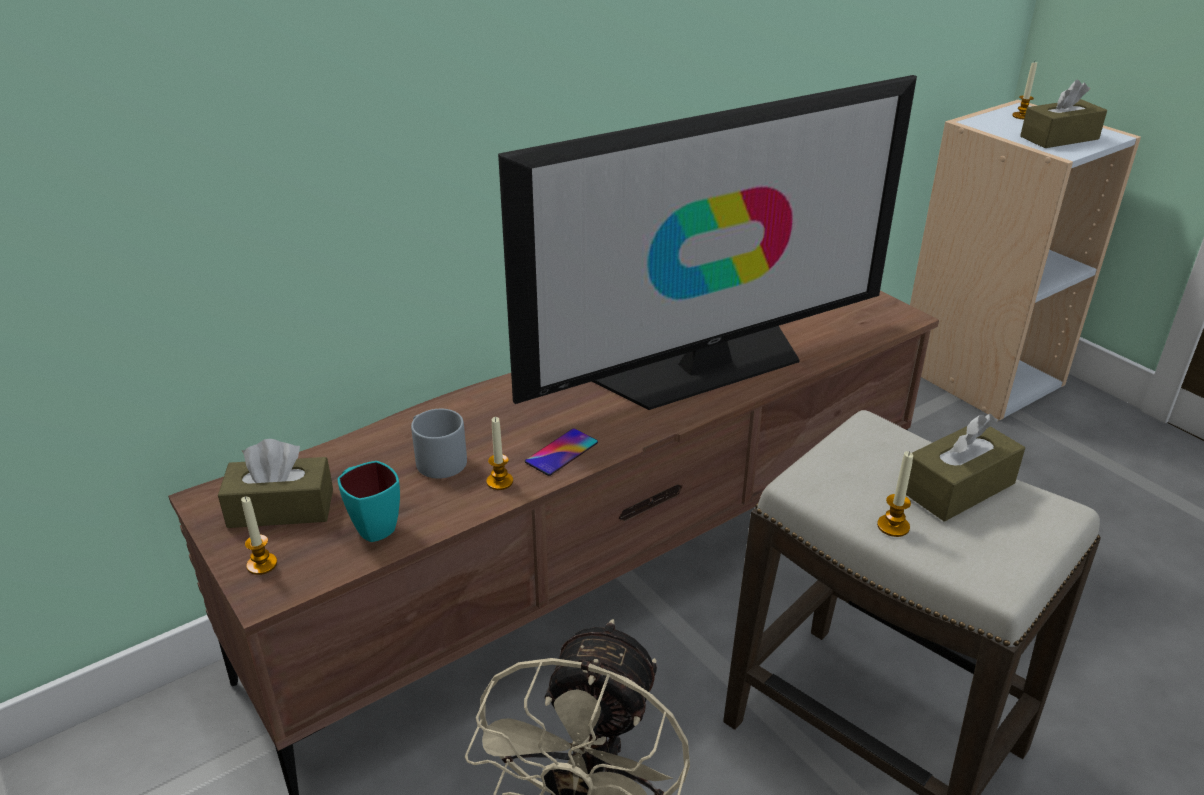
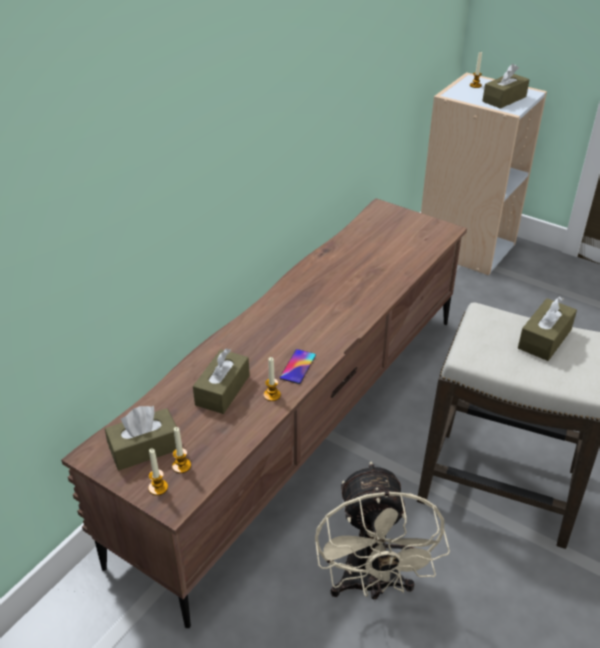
camera: 20 degrees left, 5 degrees up
(371, 525) = (210, 443): turquoise mug -> none
(435, 459) = (222, 390): grey mug -> brown tissue box
(705, 367) = (350, 289): television -> none
(893, 526) = (524, 370): candle -> candle (181, 466)

